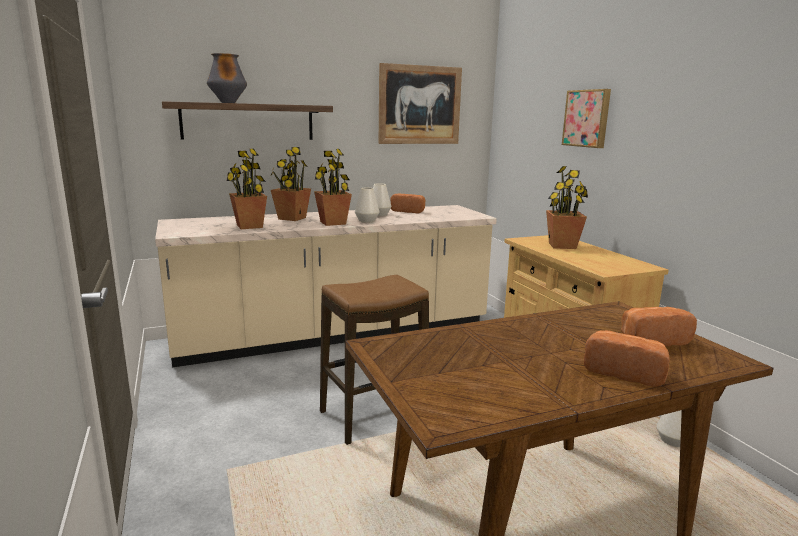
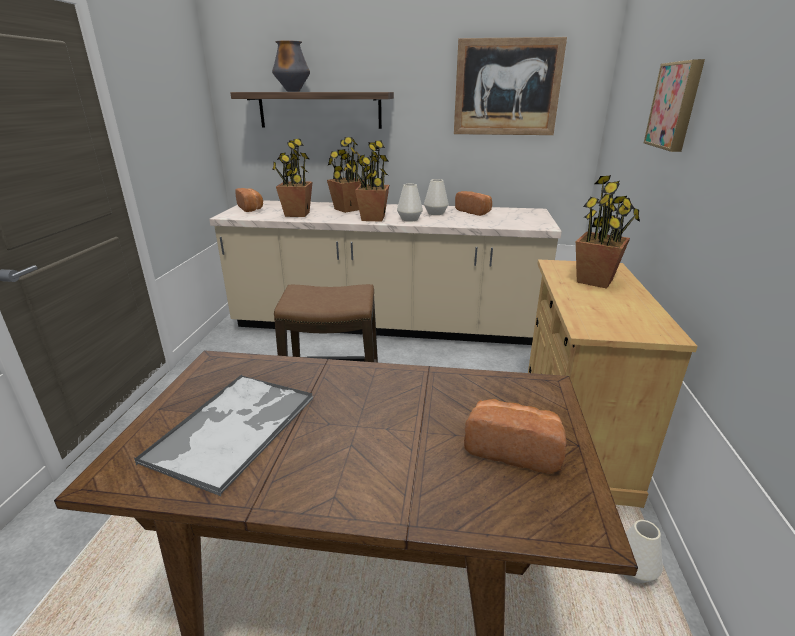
camera: 30 degrees right, 10 degrees up
(473, 375) = (234, 428): none -> tray
(624, 372) = (394, 486): bread -> bread (251, 208)

